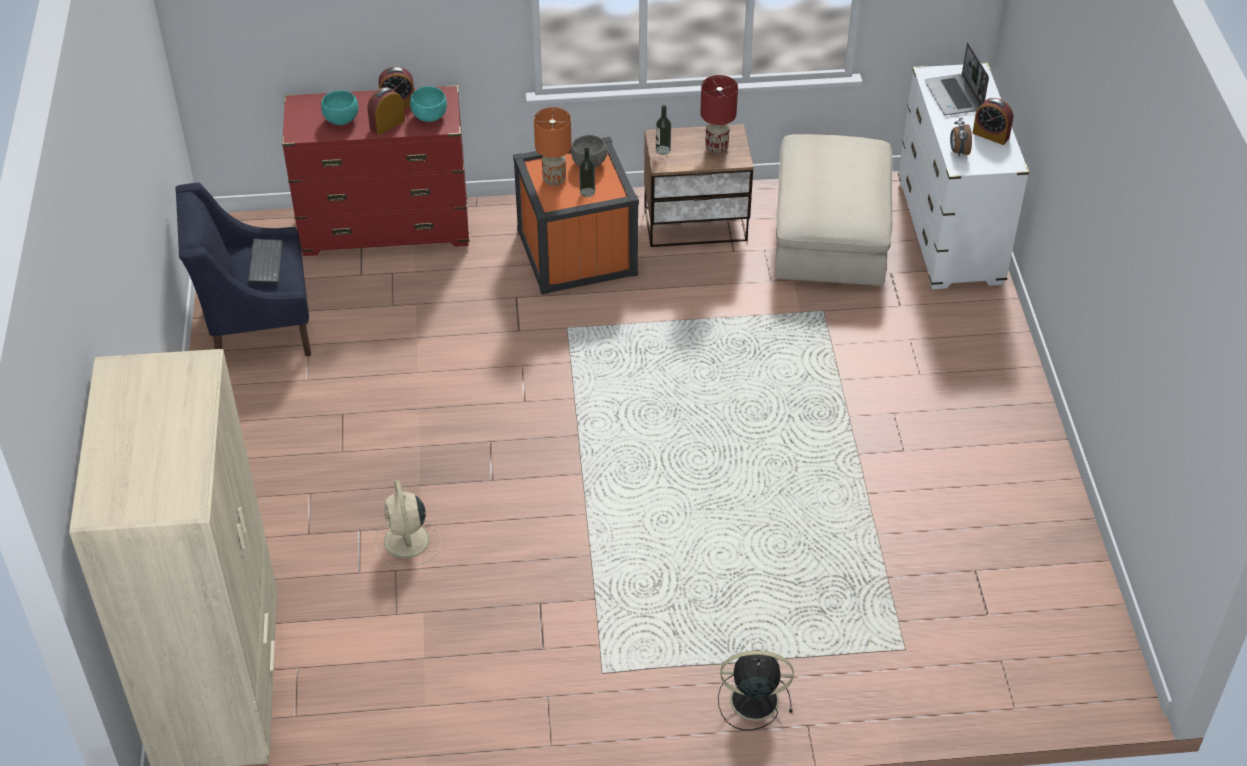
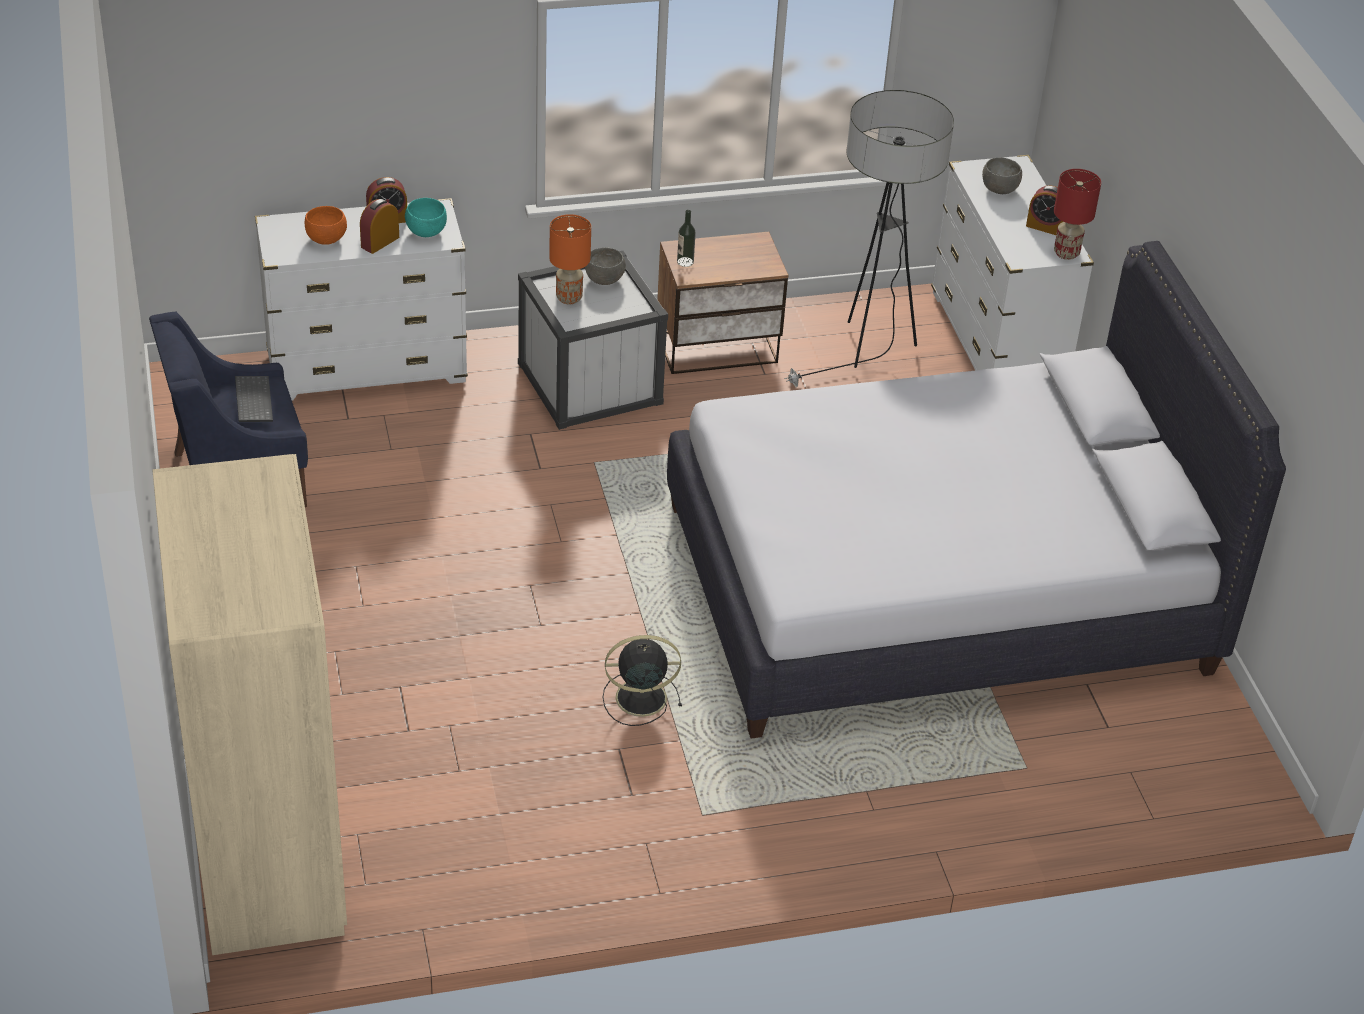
camera: 10 degrees left, 5 degrees down
(342, 120) = (327, 239): turquoise bowl -> orange bowl
(386, 228) = (367, 368): red dresser -> white dresser
(407, 542) = (456, 695): beige fan -> none
(577, 252) = (590, 383): orange storage box -> white storage box
(587, 192) = (608, 309): bottle -> none
(716, 148) = (743, 257): red table lamp -> red table lamp (1066, 253)
(752, 700) = (871, 830): black fan -> black fan (638, 698)
(831, 234) = (868, 352): beige ottoman -> floor lamp
(853, 466) = (936, 587): none -> white bed
(954, 96) = (1000, 190): laptop -> grey bowl
(958, 151) = (1014, 245): alarm clock -> none

